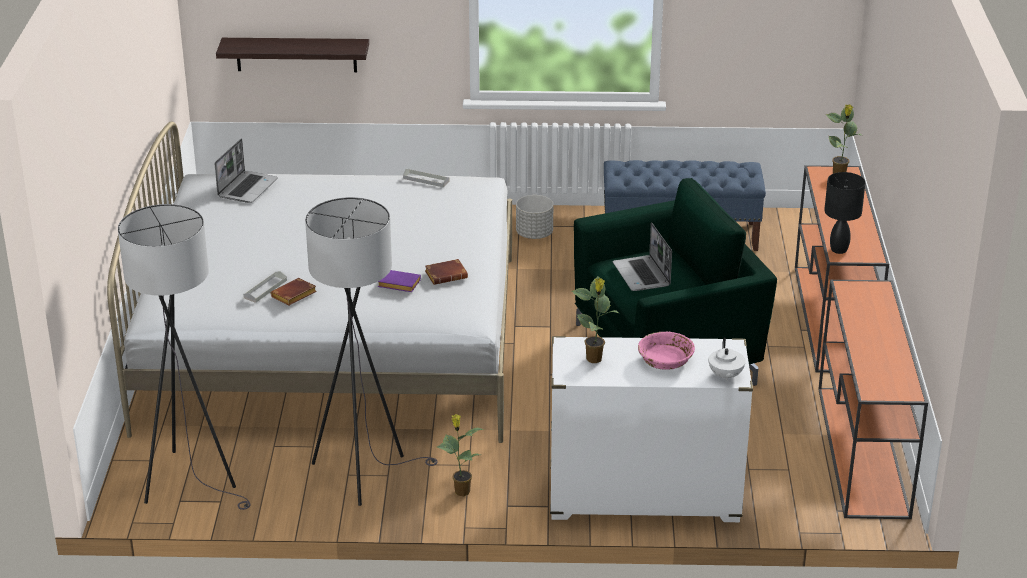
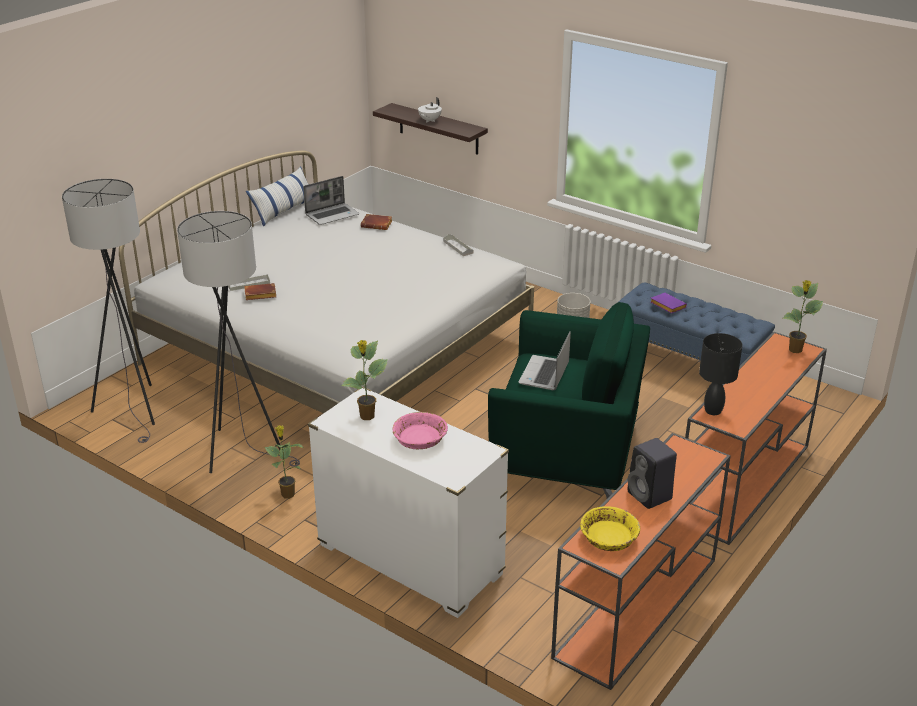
camera: 35 degrees right, 0 degrees up
(181, 200) = (284, 210): none -> pillow
(397, 285) = (336, 312): purple book -> purple book (666, 306)
(447, 275) = (379, 317): brown book -> brown book (377, 224)
(725, 376) = (449, 473): white teapot -> white teapot (429, 120)
(875, 335) = (650, 496): none -> black speaker
(885, 378) = (609, 538): none -> yellow bowl

